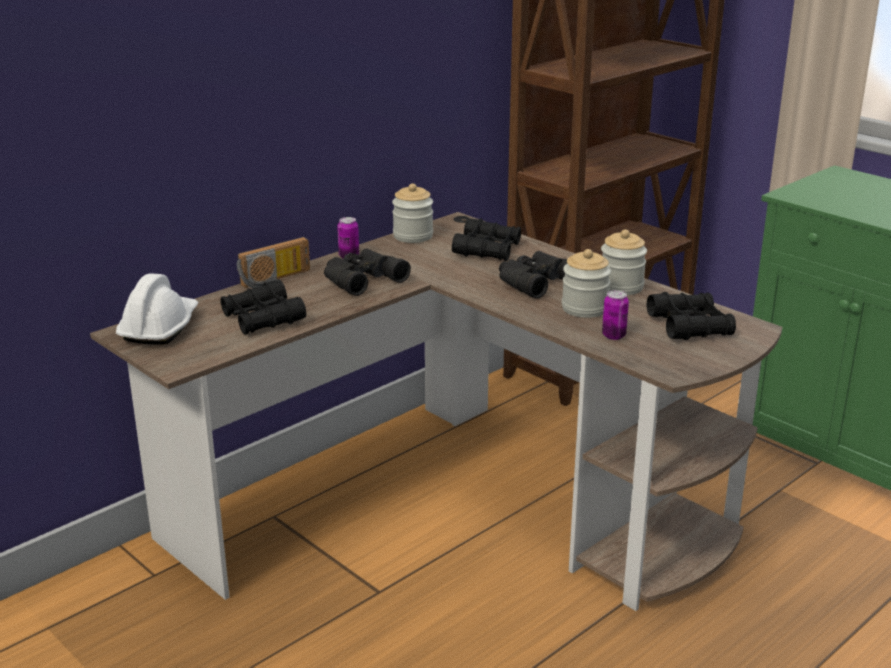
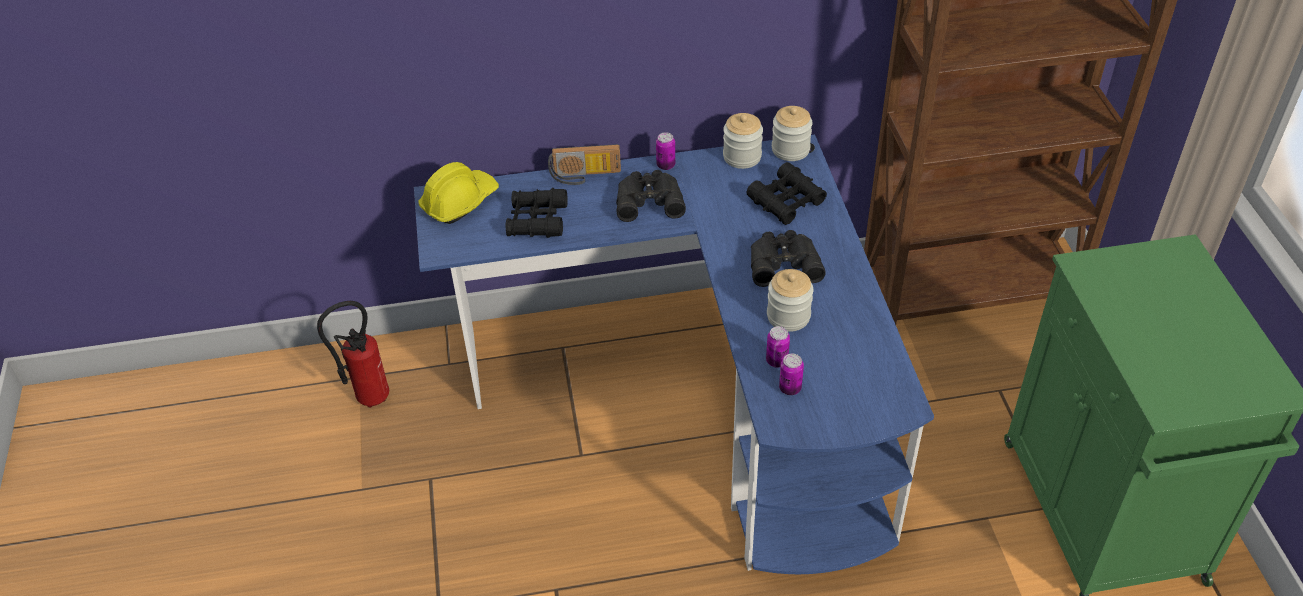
camera: 35 degrees right, 20 degrees up
(76, 643) = (367, 399): none -> fire extinguisher
(159, 327) = (459, 202): white hard hat -> yellow hard hat
(454, 501) = (703, 396): brown desk -> blue desk
(621, 287) = (848, 301): jar -> jar (790, 149)
(649, 347) = (790, 388): none -> can
(689, 326) = (852, 378): black binoculars -> none

